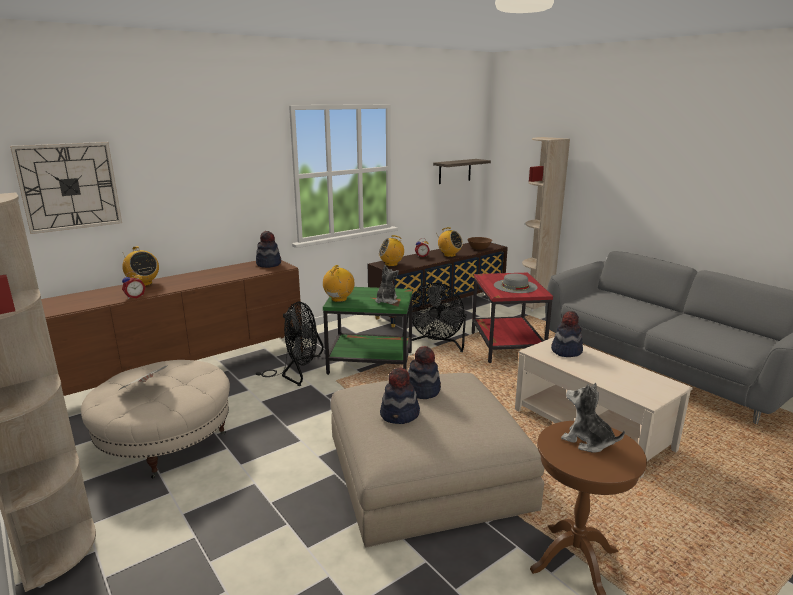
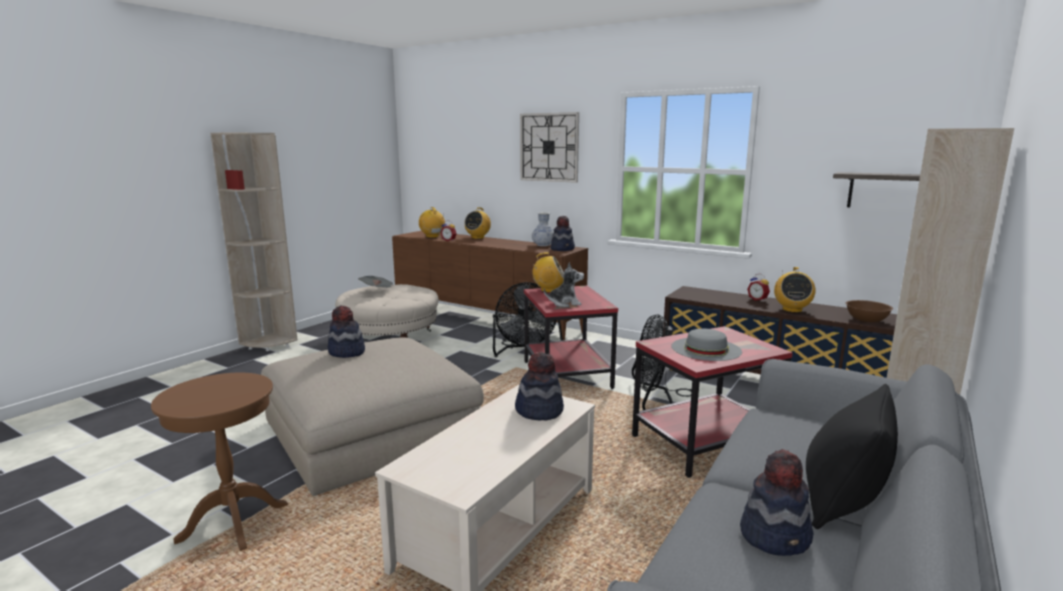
camera: 70 degrees right, 5 degrees down
(69, 186) = (455, 156): wall clock -> wall clock (549, 147)
(237, 267) = (543, 245): none -> vase
(370, 363) = (565, 375): green side table -> red side table
(391, 264) = (696, 293): radio -> radio (432, 236)
(423, 390) = (396, 354): hat -> hat (776, 535)
(587, 441) = (227, 390): plush toy -> none
(669, 311) = (842, 502): none -> black pillow

